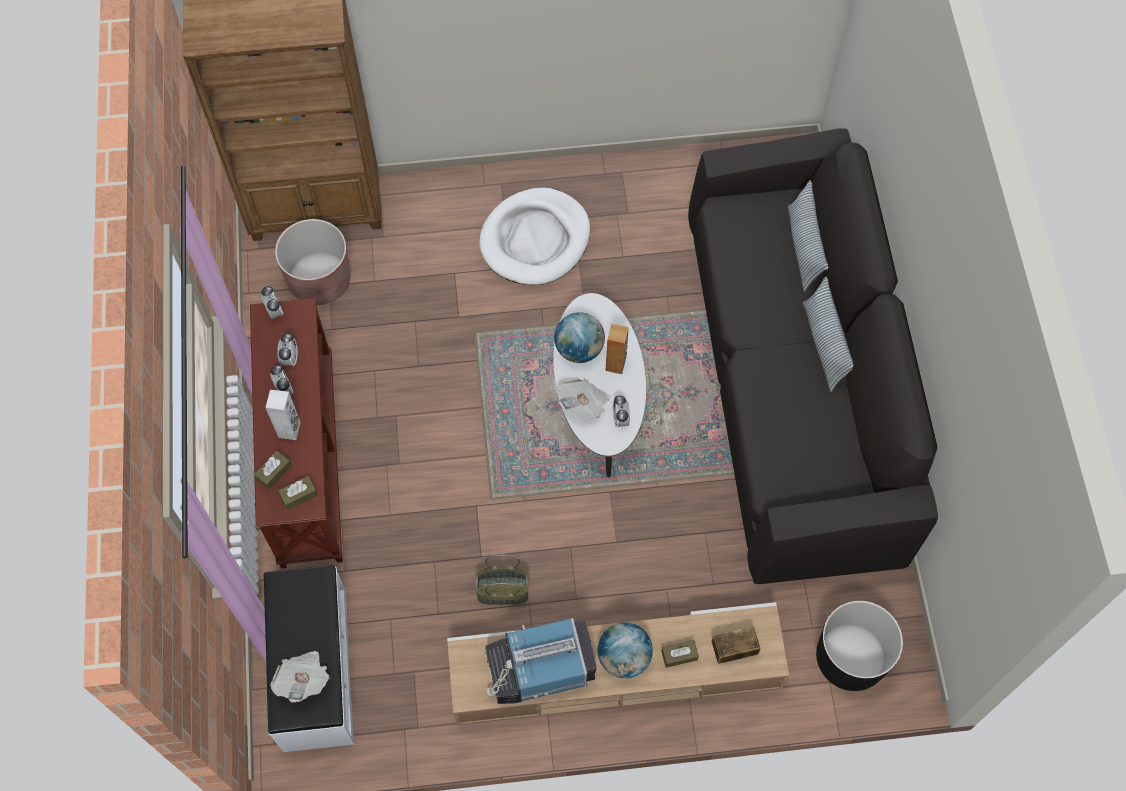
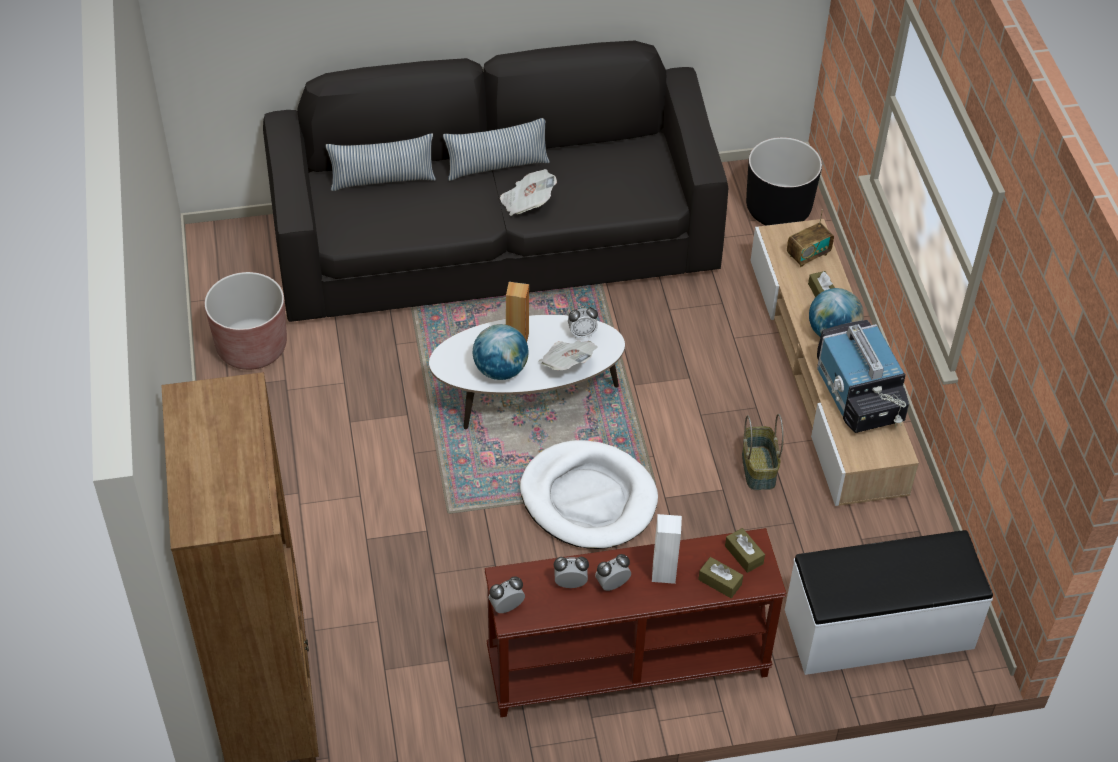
camera: 95 degrees left, 15 degrees down
(303, 679) = (930, 567): newspaper -> newspaper (527, 203)
(319, 281) = (378, 680): brown planter -> brown planter (252, 347)
(535, 240) = (320, 463): white dog bed -> white dog bed (588, 498)
(734, 650) = (808, 255): radio -> radio turned 105 degrees counterclockwise

